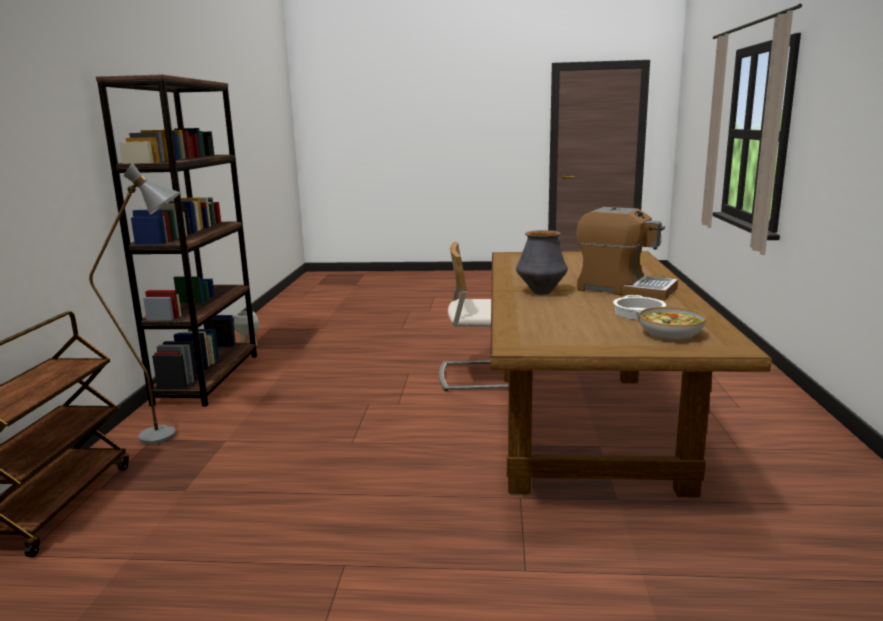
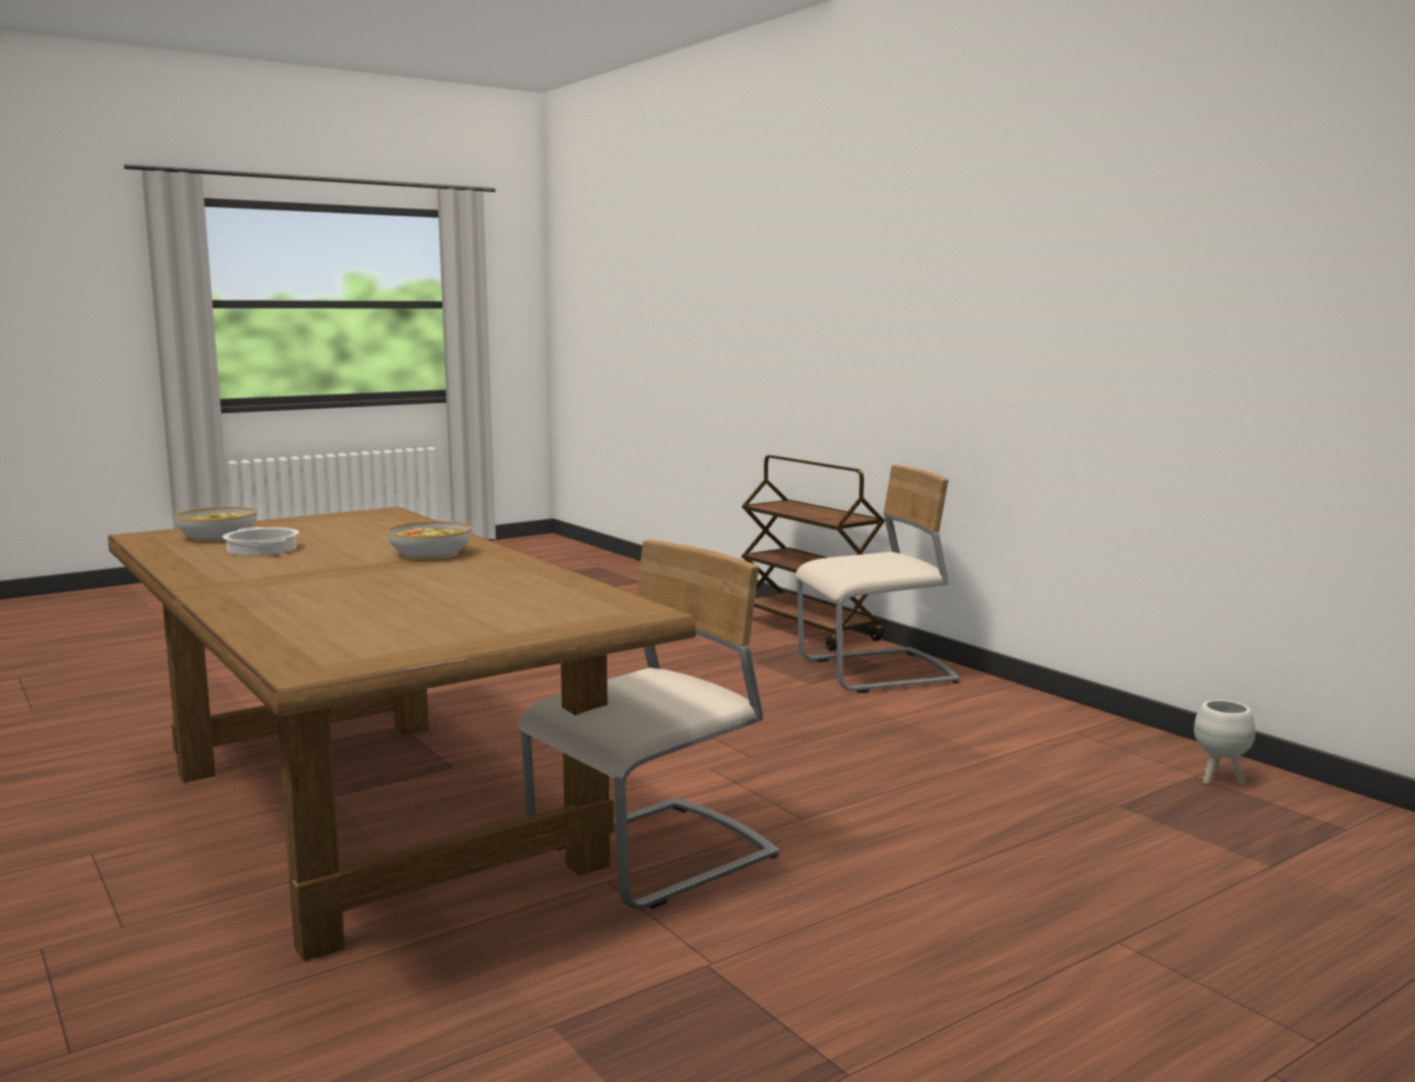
camera: 140 degrees right, 5 degrees down
(171, 435) = (877, 673): grey floor lamp -> beige chair
(208, 378) = (1057, 720): brown bookcase -> none
(541, 292) = (430, 553): vase -> bowl
(624, 289) = (297, 575): coffee machine -> none

